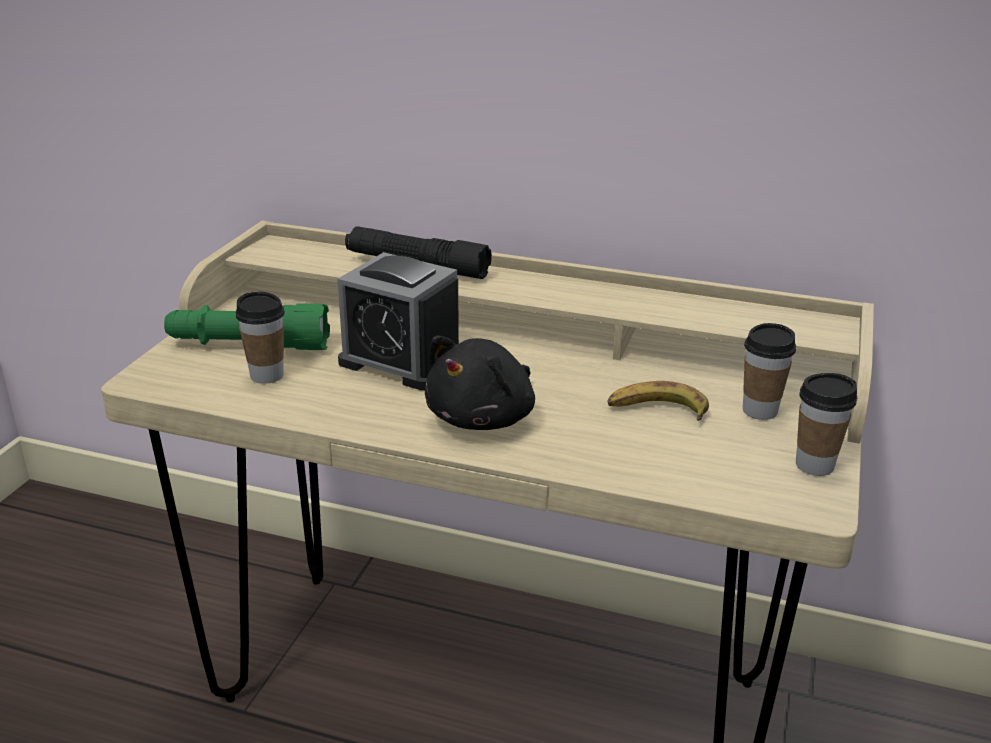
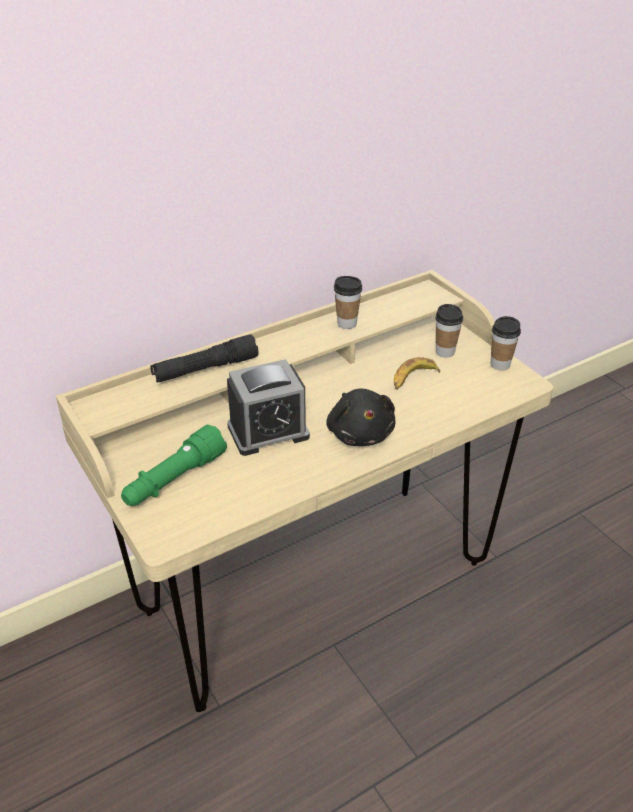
camera: 50 degrees left, 10 degrees up
(267, 375) = (221, 488): cup -> cup (347, 323)

